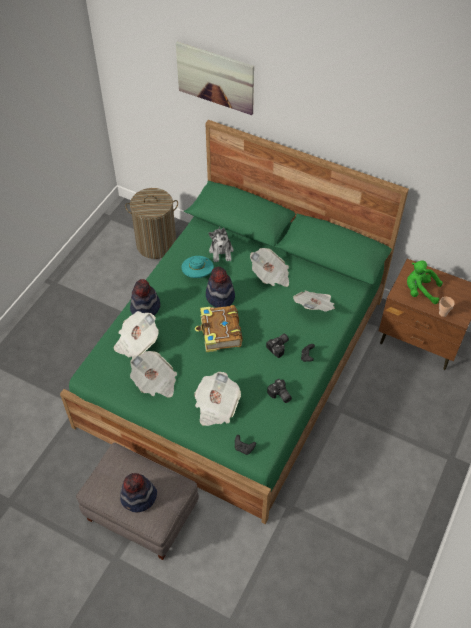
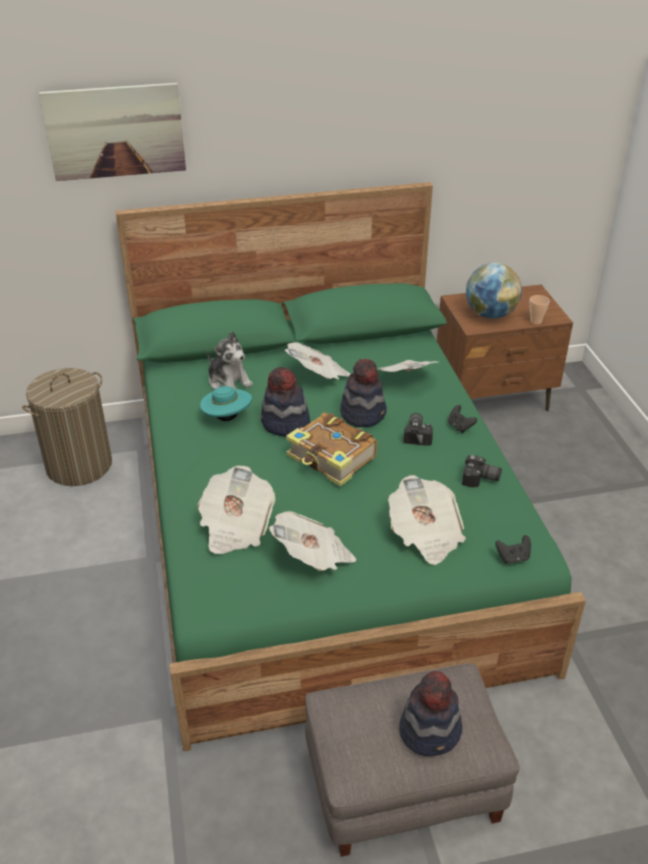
camera: 40 degrees left, 15 degrees down
(146, 307) = (199, 485): hat -> hat (363, 413)
(420, 291) = (490, 314): green plush toy -> globe

